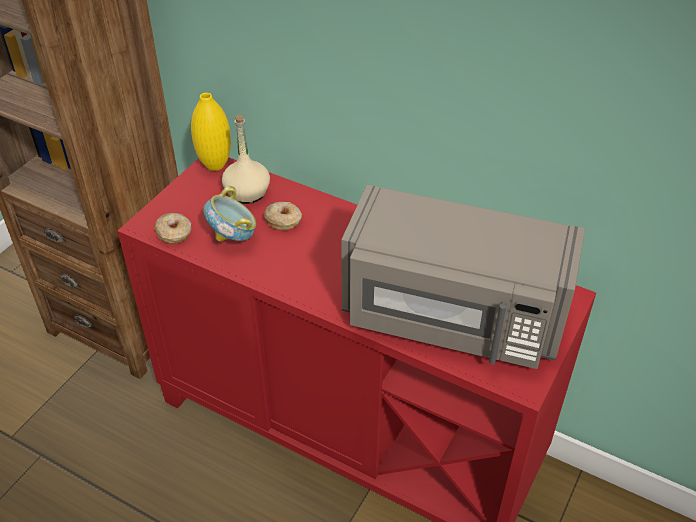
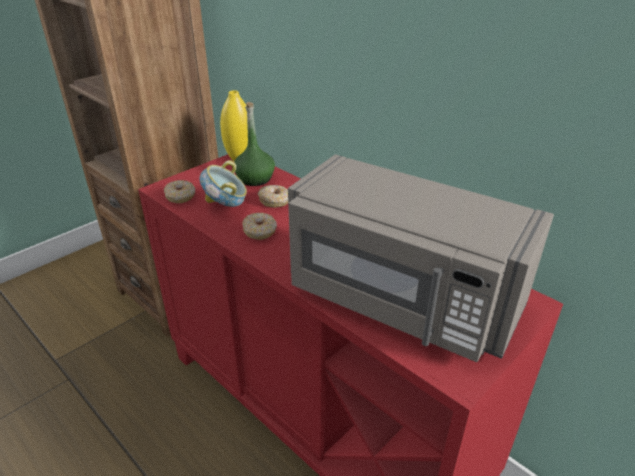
camera: 15 degrees right, 10 degrees down
(247, 192) = (255, 179): beige bottle -> green bottle
(285, 264) = (260, 231): none -> donut

